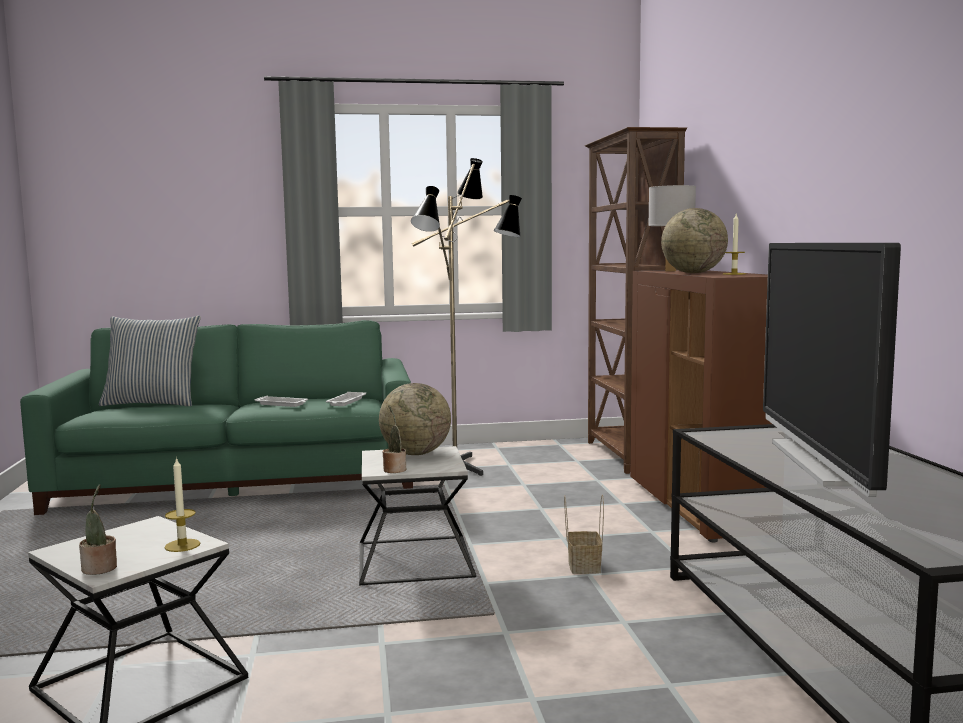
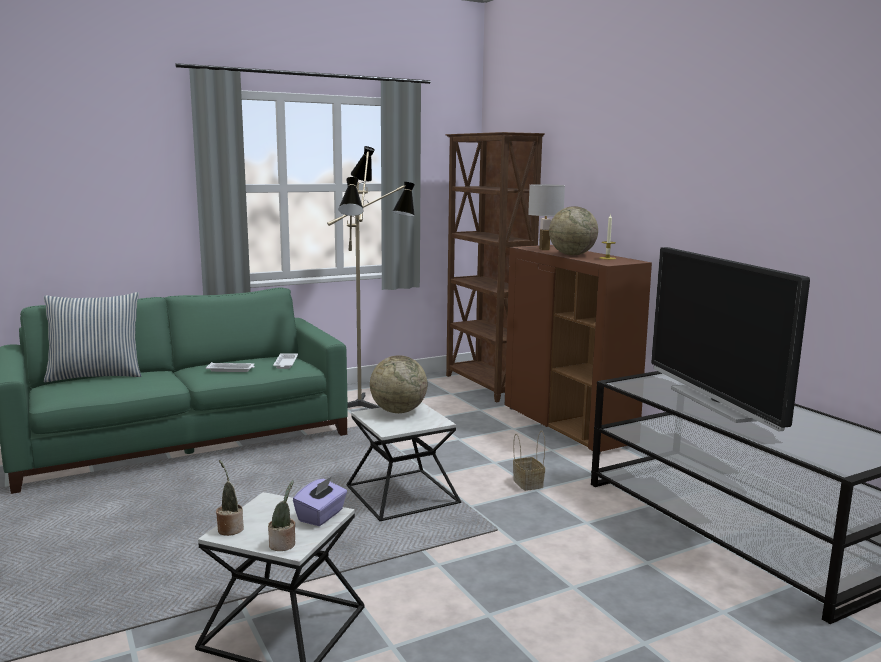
camera: 20 degrees left, 5 degrees up
(182, 545) = (321, 516): candle -> purple tissue box
(394, 469) = (400, 428): potted plant -> potted plant (229, 528)

